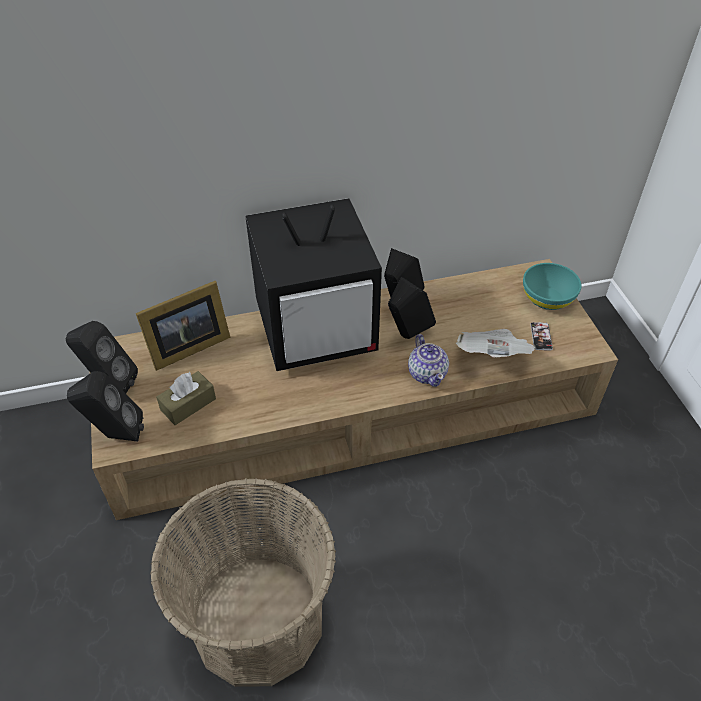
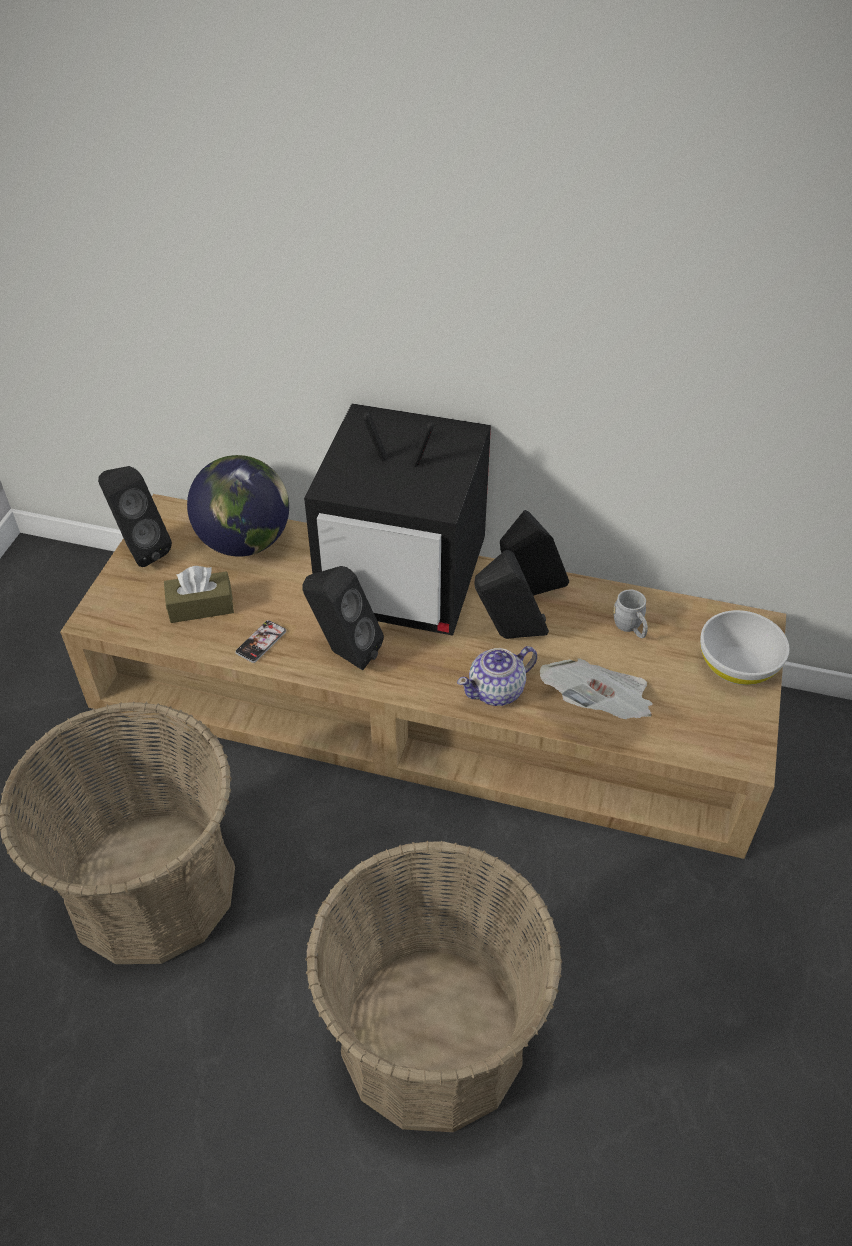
camera: 30 degrees right, 0 degrees up
(115, 435) = (106, 606): black speaker -> black speaker (343, 652)
(186, 347) = (245, 542): picture frame -> globe
(427, 373) = (497, 691): teapot -> teapot turned 45 degrees clockwise
(474, 302) = (630, 628): none -> grey mug
(508, 612) = (433, 1037): none -> basket
(541, 337) = (686, 710): phone -> phone (261, 642)
(547, 299) = (736, 665): turquoise bowl -> white bowl

